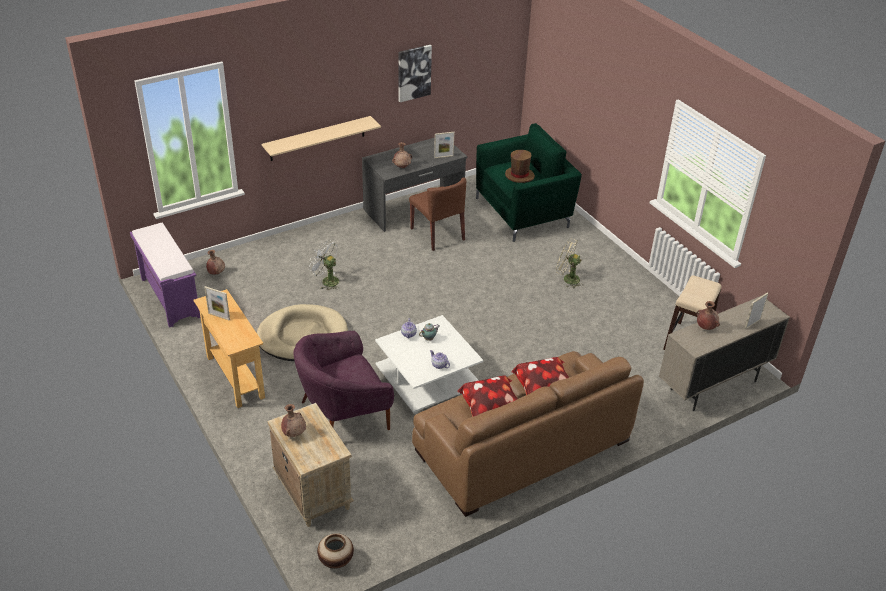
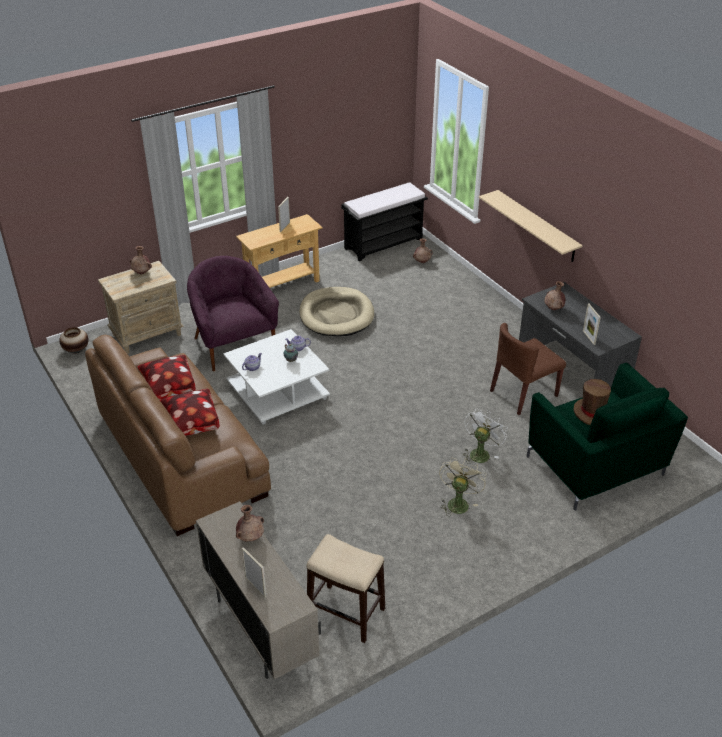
camera: 90 degrees right, 0 degrees up
(169, 297) = (384, 243): purple bench -> black bench
(327, 281) = (422, 323): white fan -> white fan (480, 453)
(414, 73) = (631, 235): picture -> none

